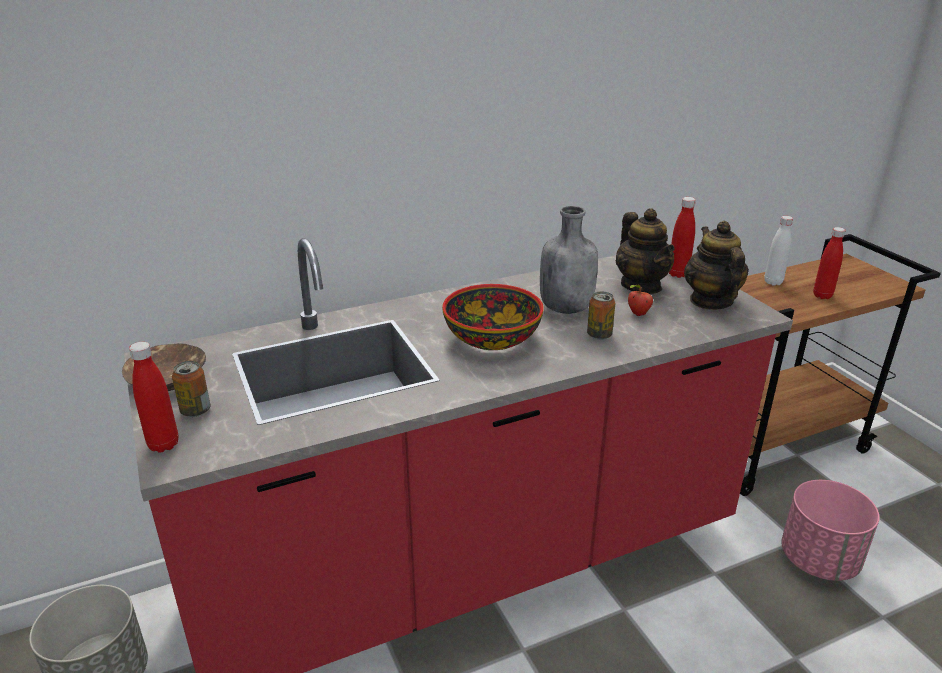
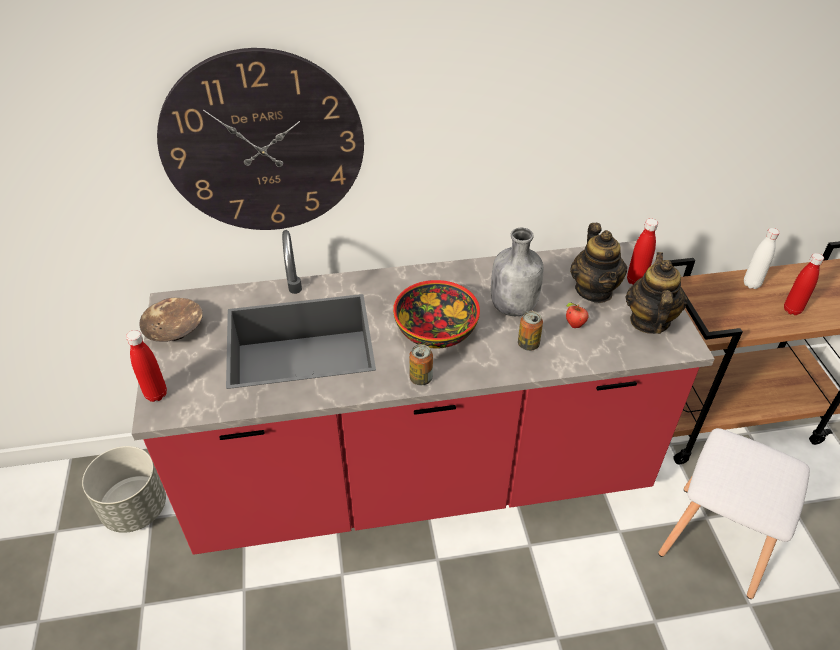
camera: 15 degrees right, 15 degrees up
(195, 410) = (186, 365): can -> can (421, 378)
(268, 141) = (263, 145): none -> wall clock
(819, 559) = (718, 540): pink planter -> white stool

